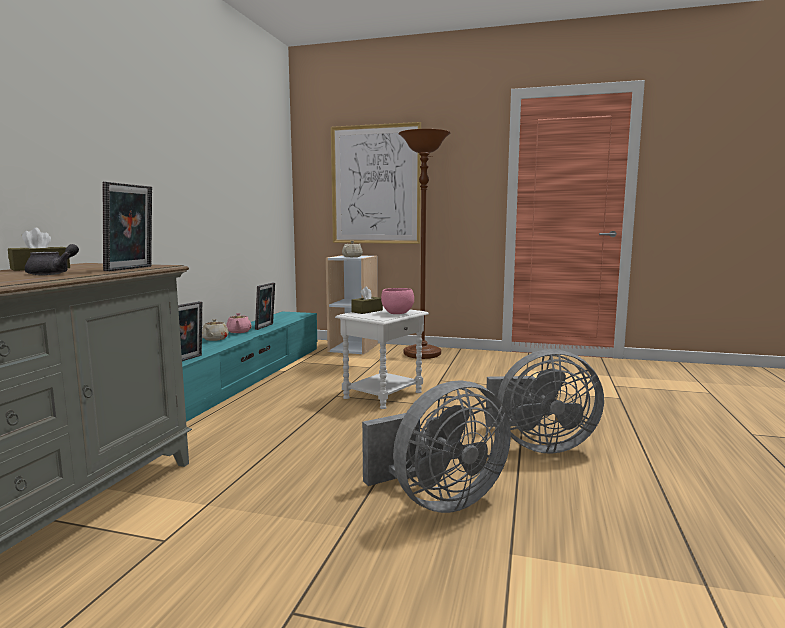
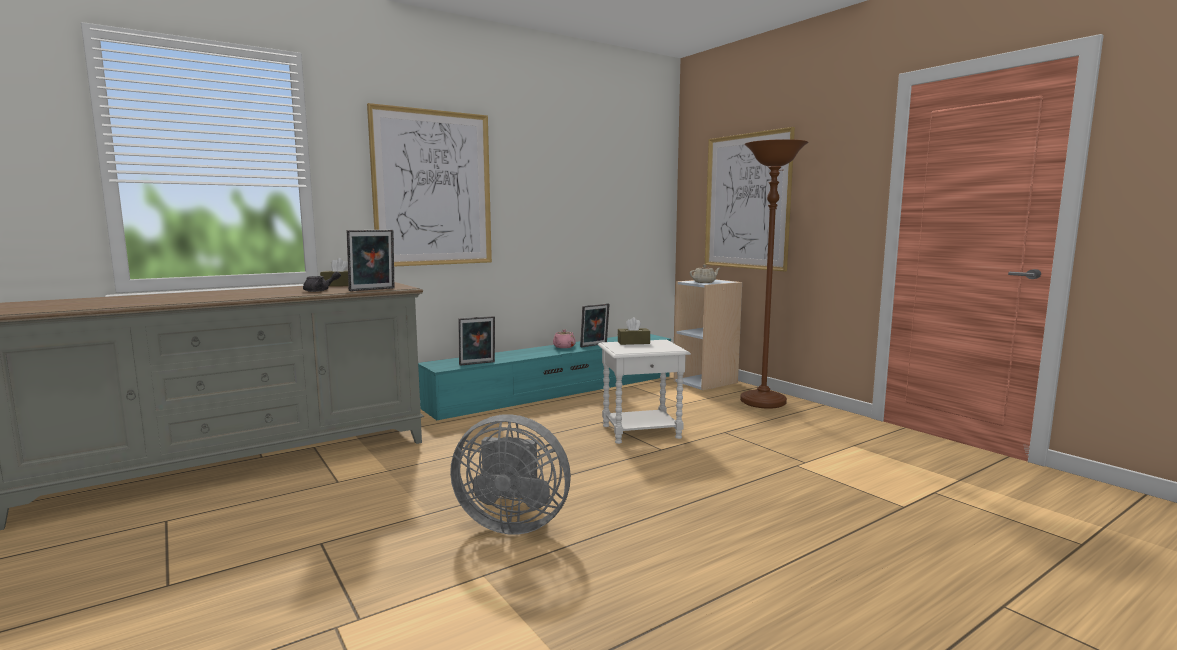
camera: 40 degrees right, 0 degrees up
(102, 144) = (433, 188): none -> picture
(214, 339) = (533, 350): beige teapot -> none
(396, 313) = (651, 348): pink bowl -> none
(538, 445) = (685, 517): grey fan -> none

